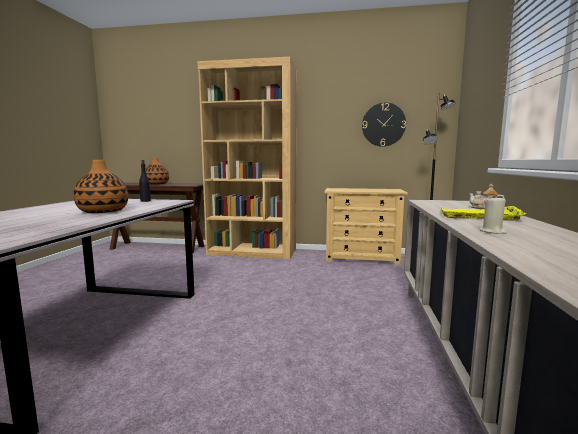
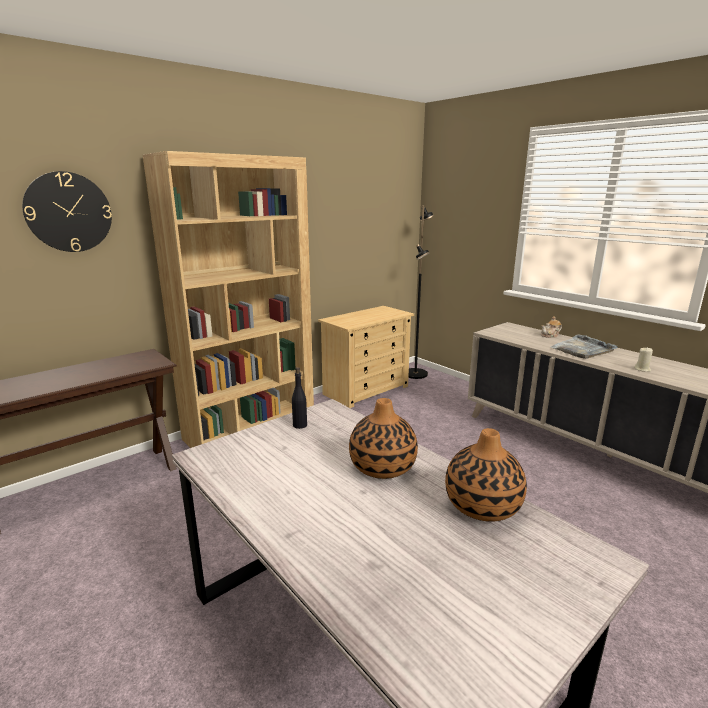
camera: 50 degrees left, 10 degrees up
(156, 184) = (79, 376): vase -> vase (482, 505)
(383, 124) = (365, 235): wall clock -> wall clock (68, 212)
(479, 216) = (582, 349): yellow tray -> grey tray

